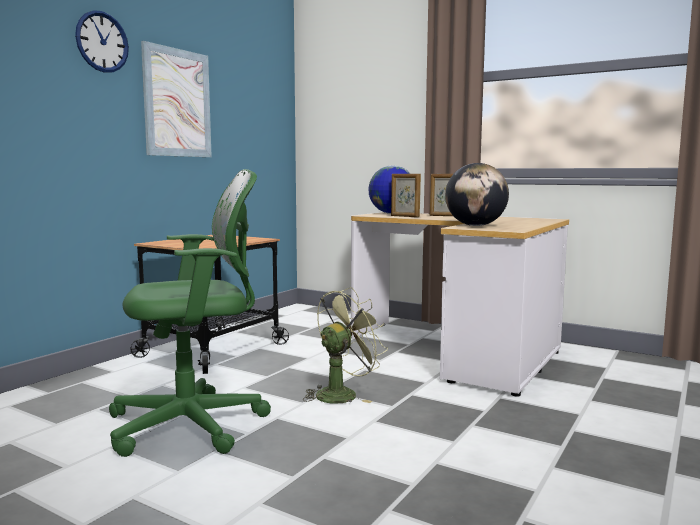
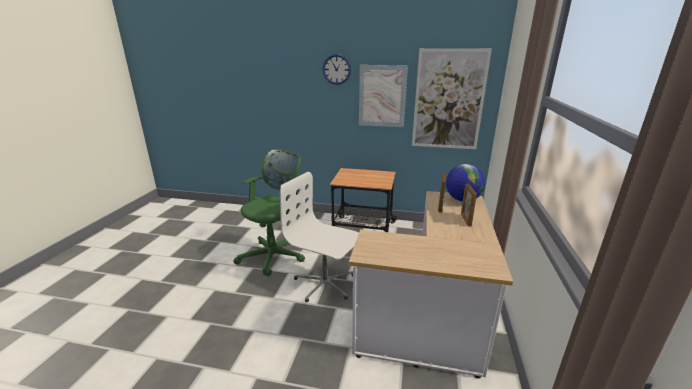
camera: 70 degrees right, 15 degrees up
(195, 424) = (275, 255): green office chair -> green office chair turned 105 degrees counterclockwise
(253, 116) = (448, 100): none -> picture
(342, 394) = (325, 283): green fan -> white office chair
(475, 226) = (383, 239): globe -> none

